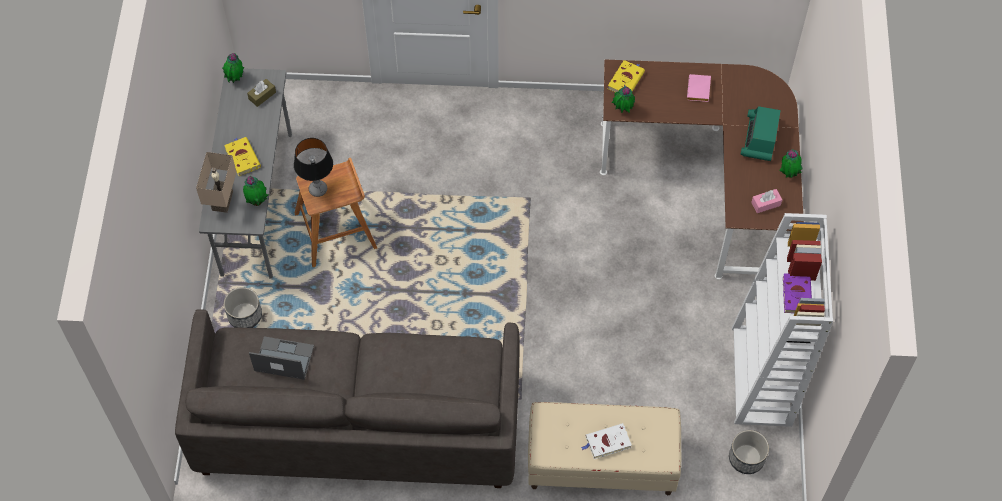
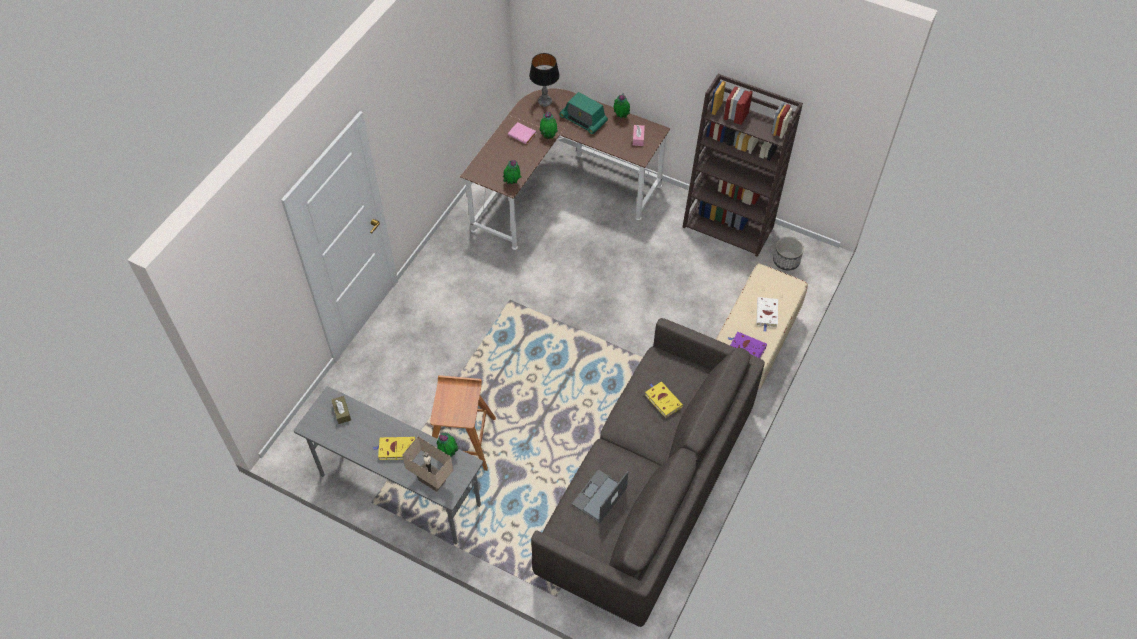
camera: 65 degrees left, 5 degrees down
(235, 79) = (311, 426): potted plant -> potted plant (548, 137)
(244, 315) = (504, 539): planter -> none
(318, 189) = (453, 412): table lamp -> table lamp (544, 102)
(626, 79) = (486, 171): yellow book -> yellow book (662, 400)
(762, 377) = (729, 227): white bookcase -> brown bookcase
(796, 294) = (754, 125): purple book -> purple book (746, 347)

